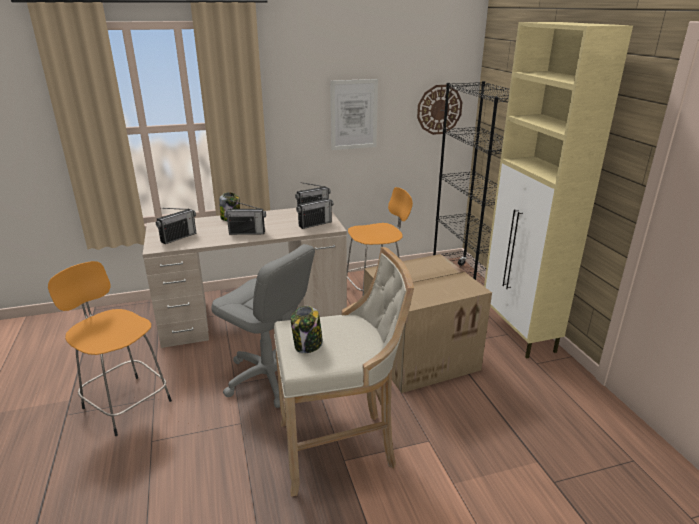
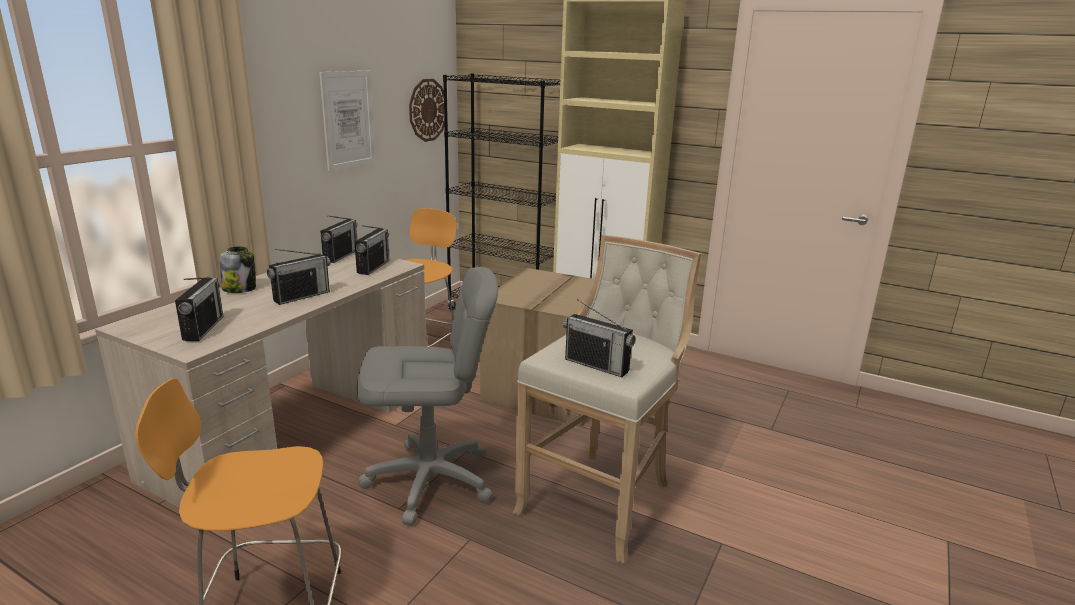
camera: 45 degrees left, 5 degrees down
(308, 345) = (597, 365): jar -> radio

